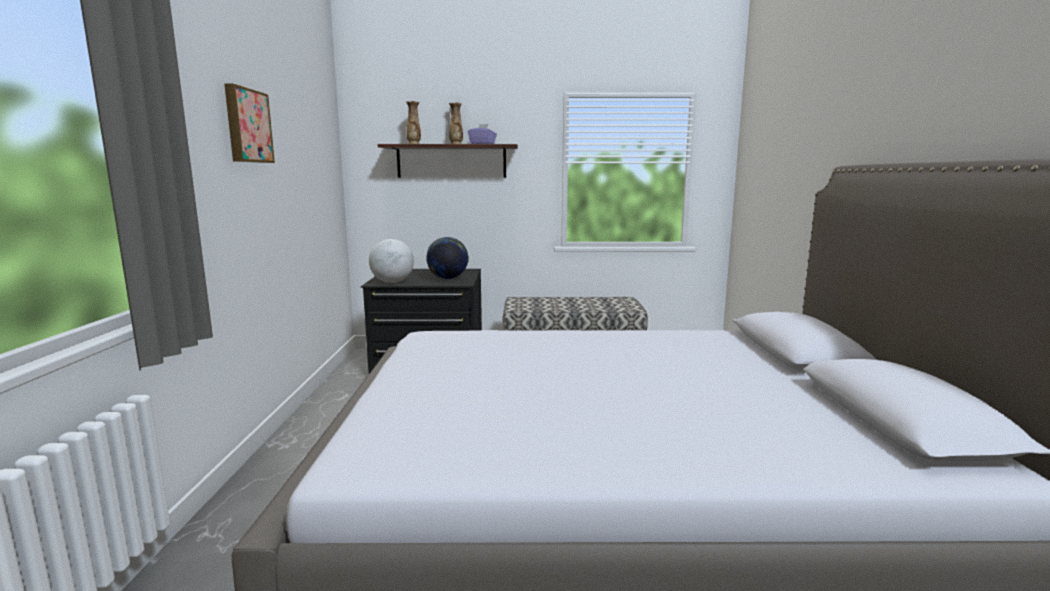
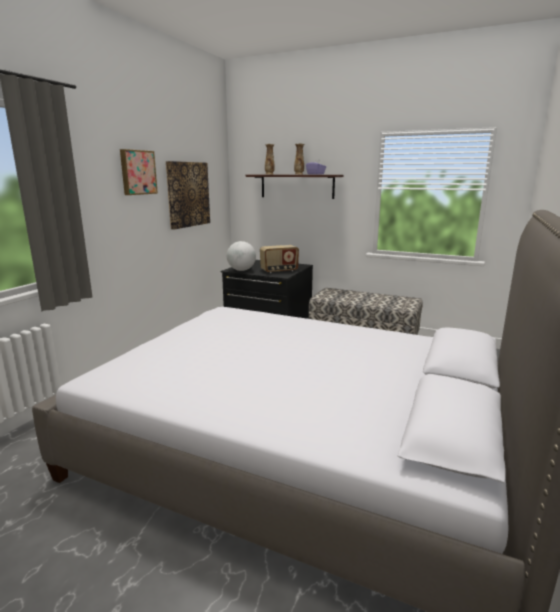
camera: 25 degrees right, 5 degrees up
(303, 169) = (188, 194): none -> picture
(448, 278) = (279, 271): globe -> radio

